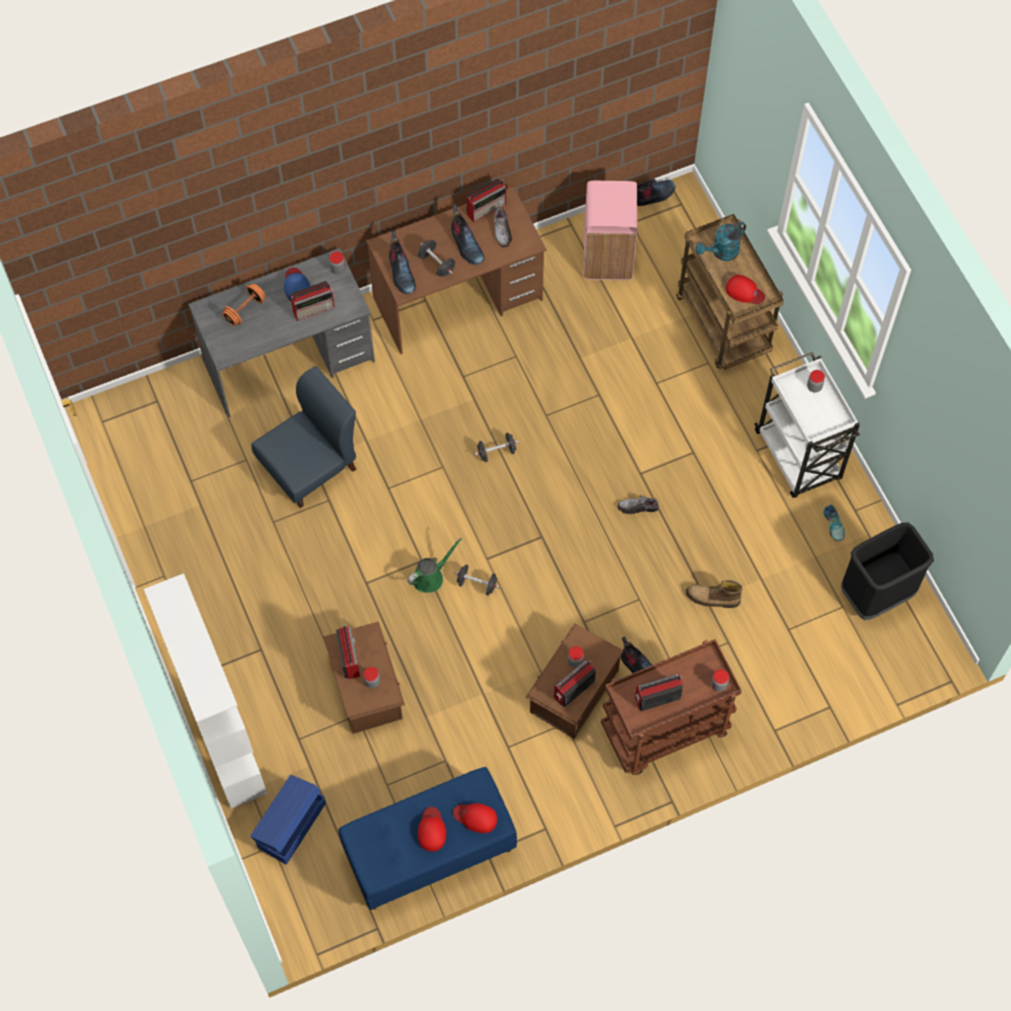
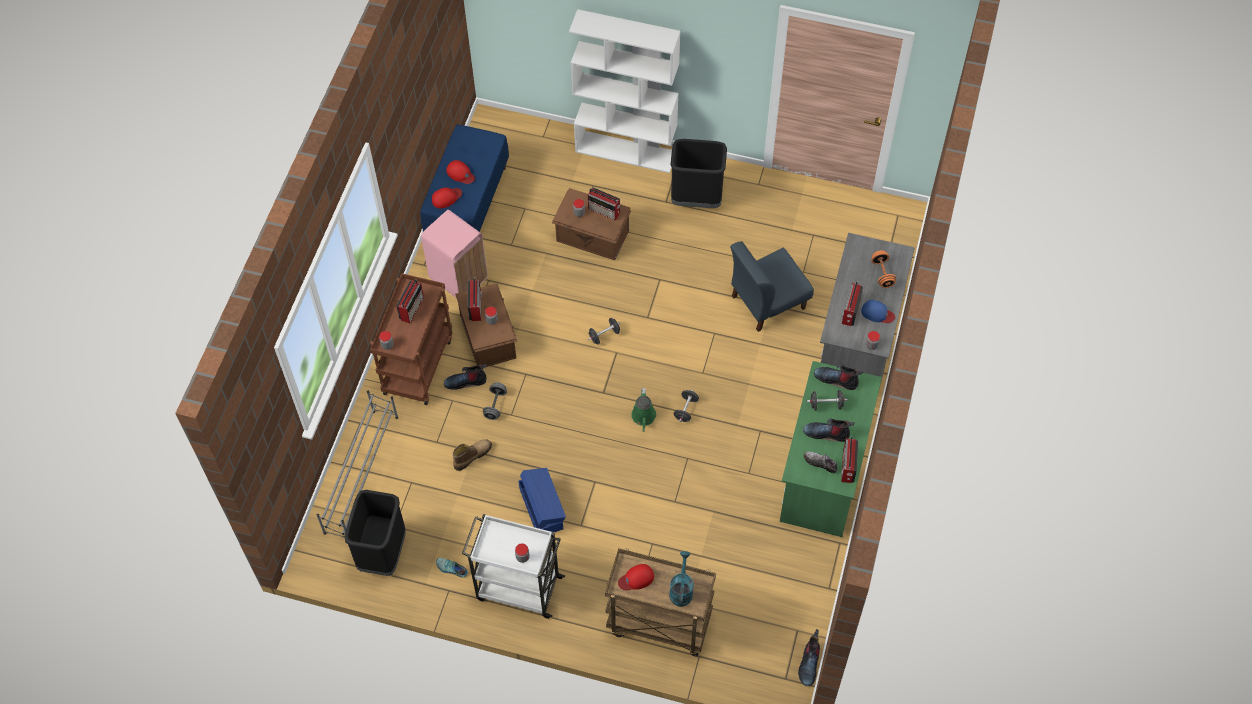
camera: 130 degrees right, 5 degrees down
(232, 622) = (697, 198): none -> black trash can
(290, 825) = (546, 151): blue storage box -> blue storage box (542, 508)
(310, 467) = (767, 302): blue chair -> blue chair turned 60 degrees clockwise
(430, 577) = (632, 314): green watering can -> green watering can (643, 417)
(458, 299) = (824, 470): brown desk -> green desk
(608, 257) = (780, 592): pink trash can -> pink trash can (458, 278)
(638, 507) = (572, 461): shoe -> none
(642, 621) = (495, 405): none -> grey dumbbell
(822, 681) = (362, 473): none -> grey shoe rack

